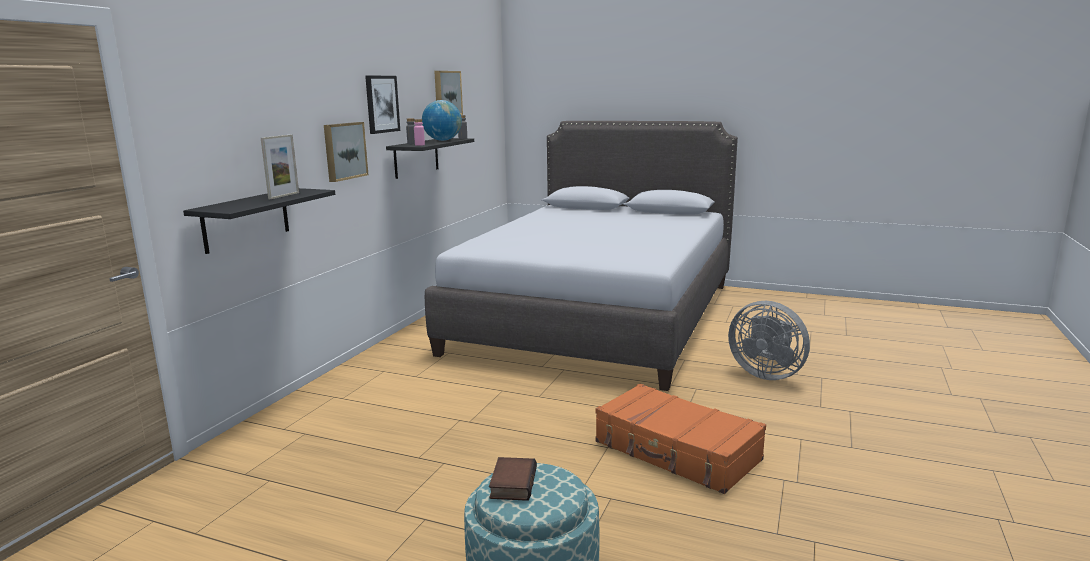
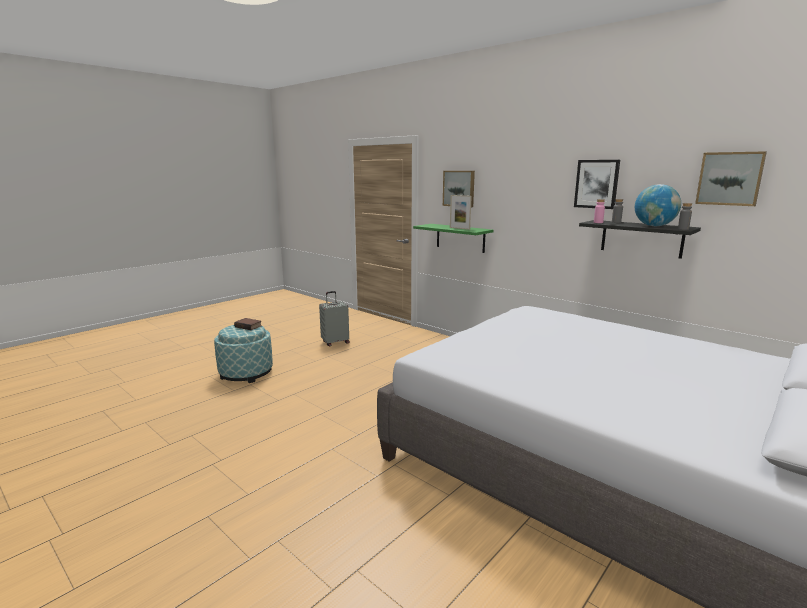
camera: 110 degrees right, 0 degrees up
(246, 220) = (460, 238): black shelf -> green shelf
(301, 529) = (335, 342): none -> grey suitcase
(344, 151) = (542, 215): picture -> picture (459, 188)
(676, 452) = (295, 432): orange suitcase -> none
(766, 373) = (376, 542): grey fan -> none

